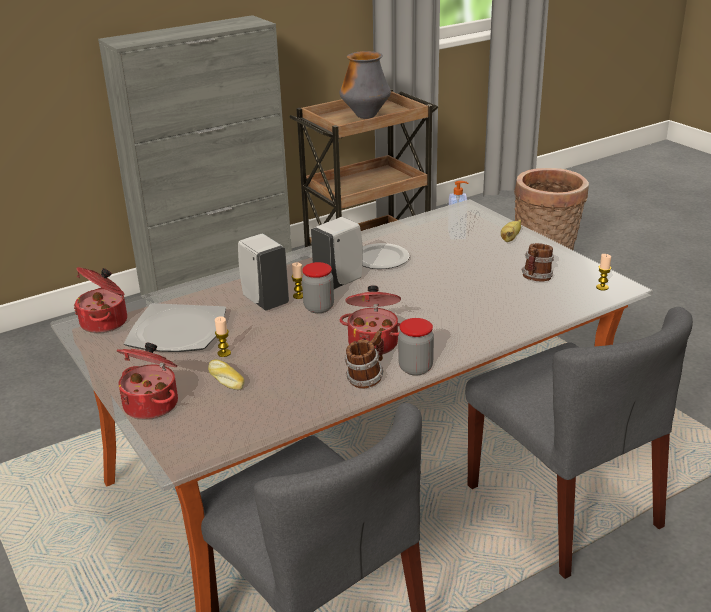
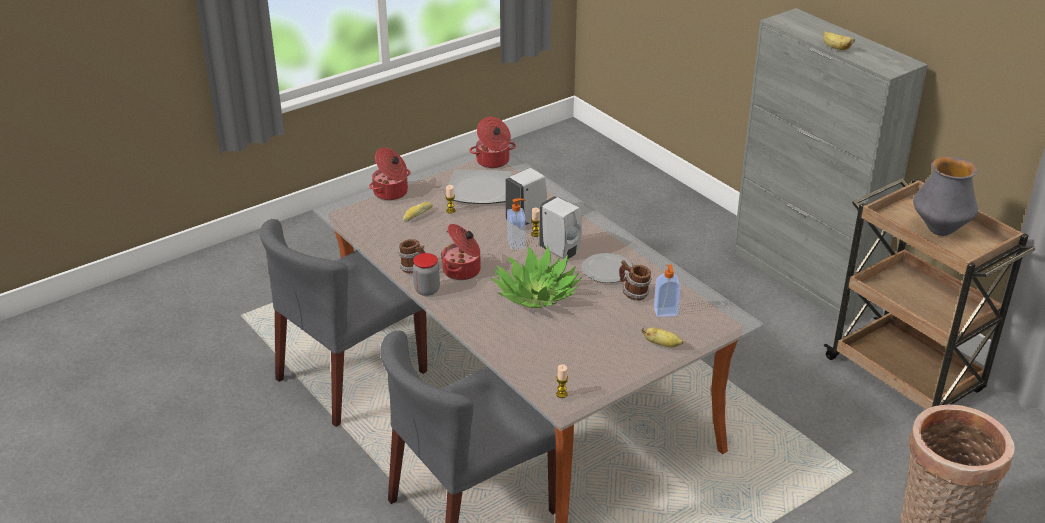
camera: 85 degrees right, 5 degrees up
(203, 32) = (835, 48): none -> banana
(319, 307) = (517, 244): jar -> soap dispenser
(426, 298) = (535, 294): none -> potted plant
(536, 279) = (575, 355): mug -> mug (633, 293)

